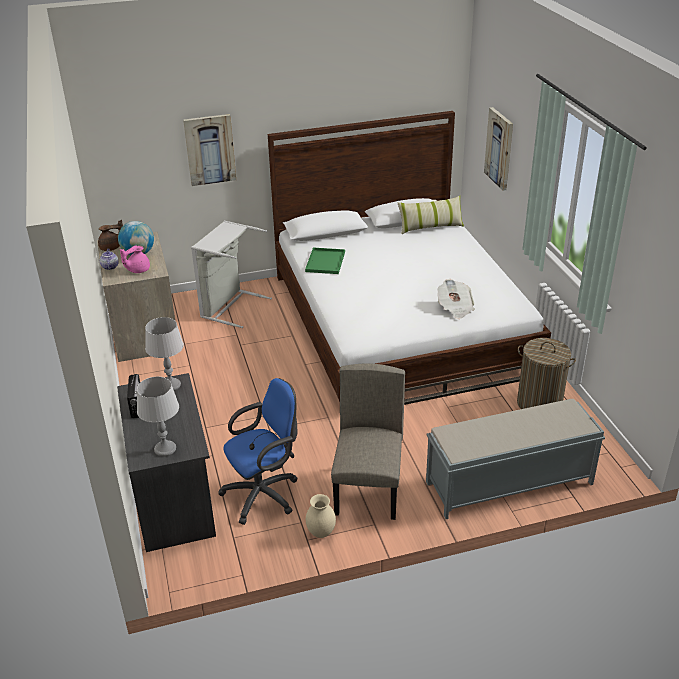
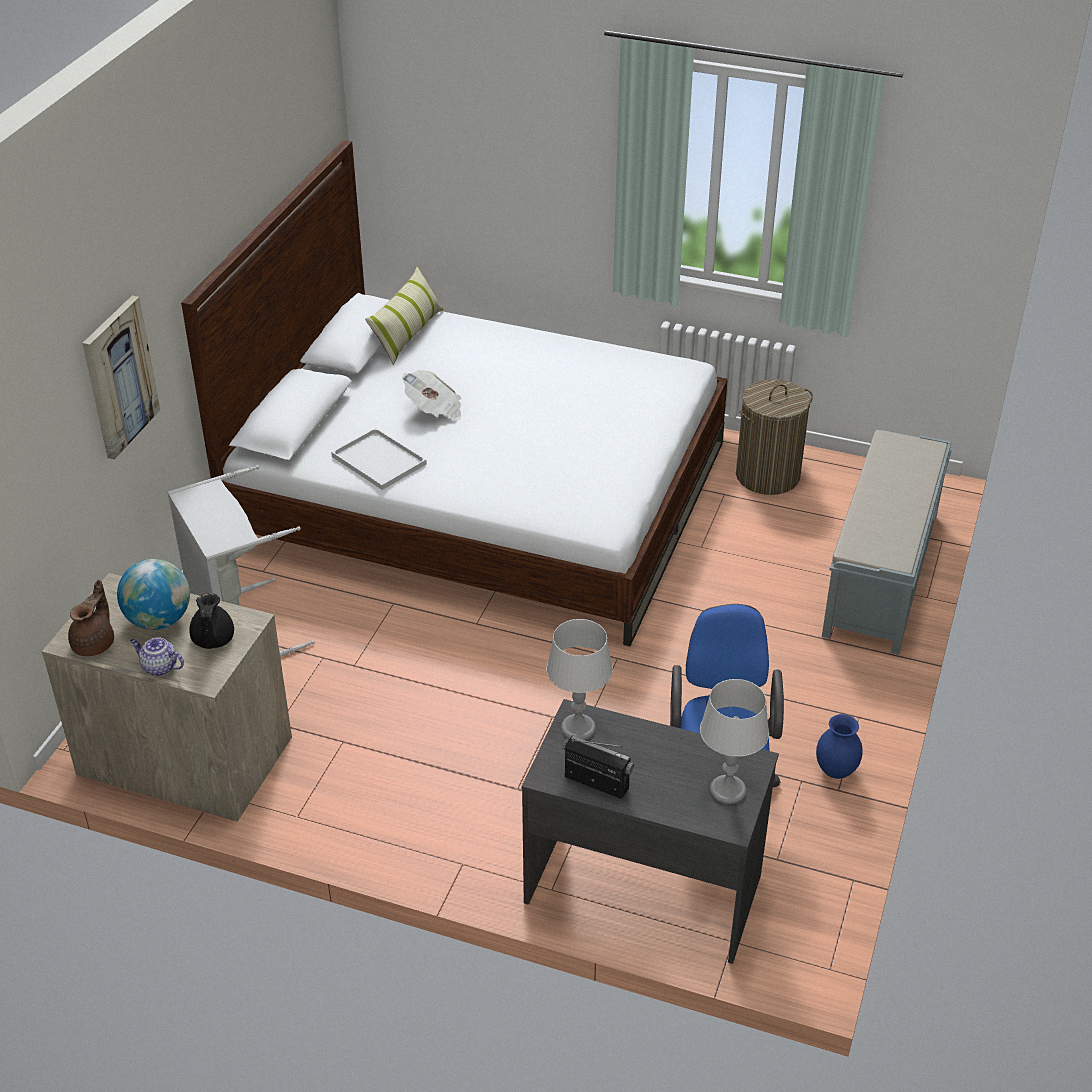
camera: 55 degrees left, 5 degrees up
(137, 270) = (212, 640): pink teapot -> black teapot
(321, 532) = (835, 771): beige vase -> blue vase
(325, 262) = (380, 460): green tray -> white tray
(369, 491) = (796, 692): beige chair -> none
(455, 308) = (627, 413): newspaper -> newspaper (434, 409)
(499, 148) = (480, 166): picture -> none

